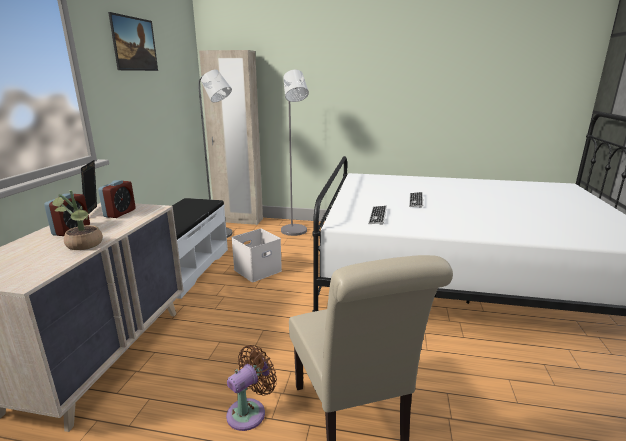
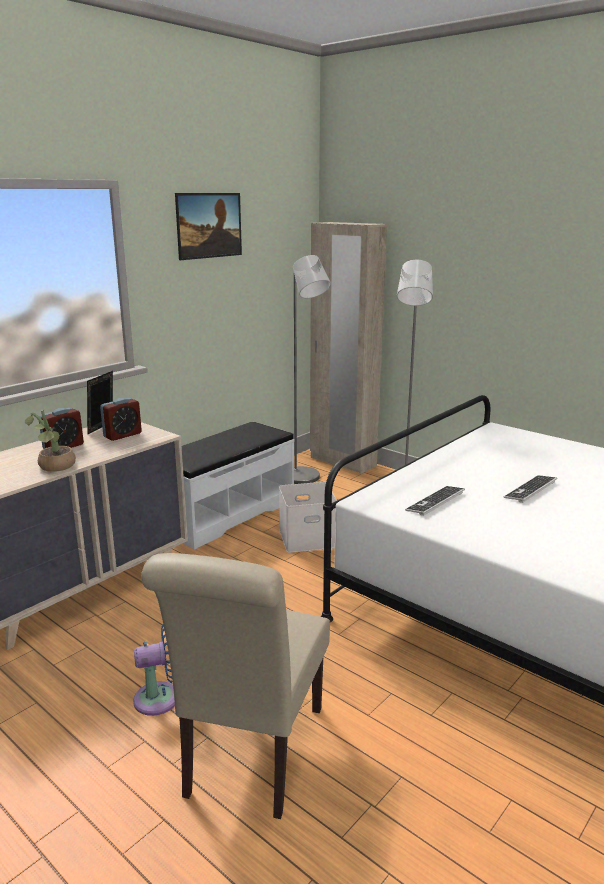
camera: 30 degrees right, 0 degrees up
(249, 412) = (162, 698): brown fan -> blue fan

